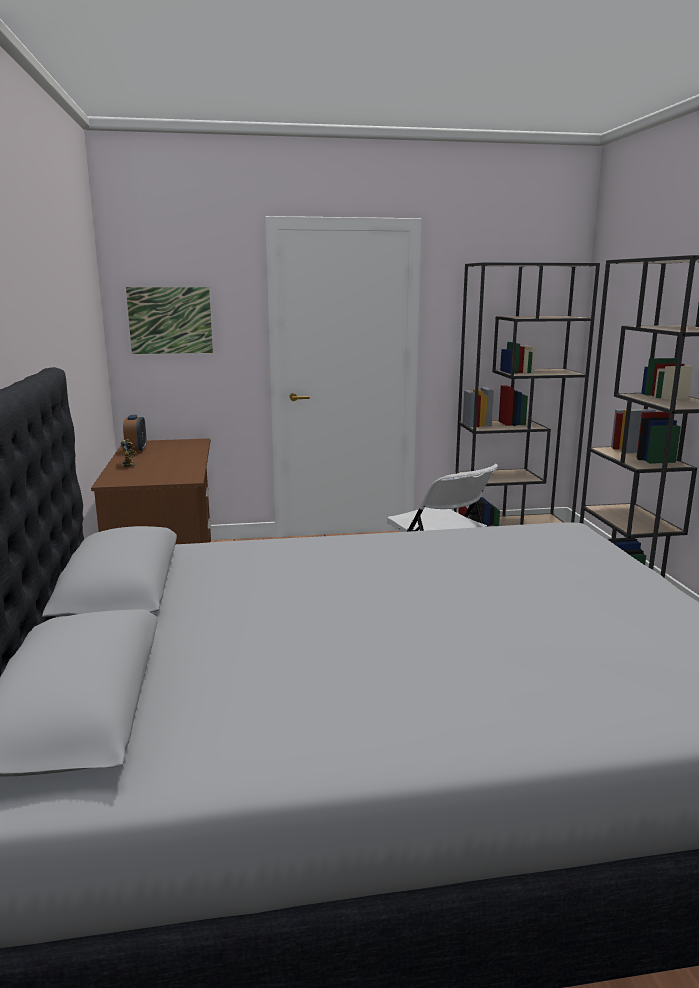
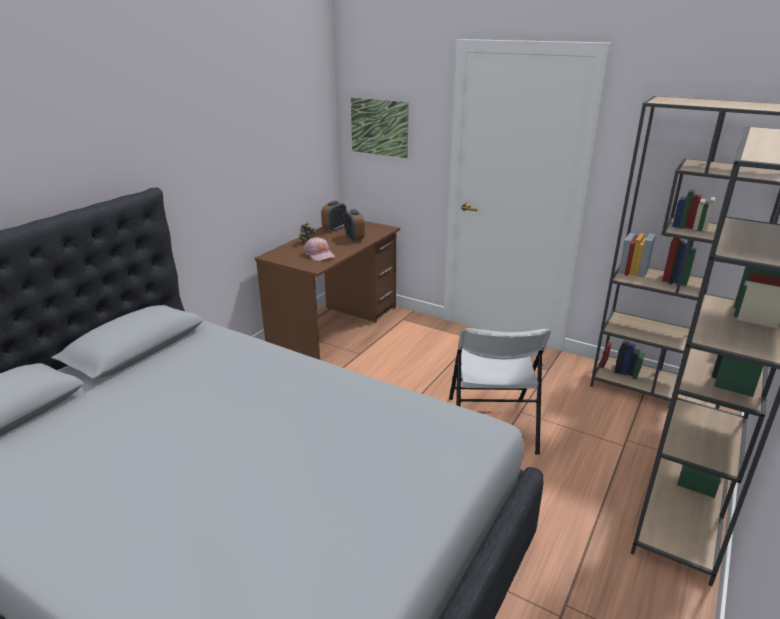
camera: 40 degrees right, 10 degrees up
(169, 470) = (319, 254): none -> pink cap
(178, 452) = (354, 238): none -> alarm clock

